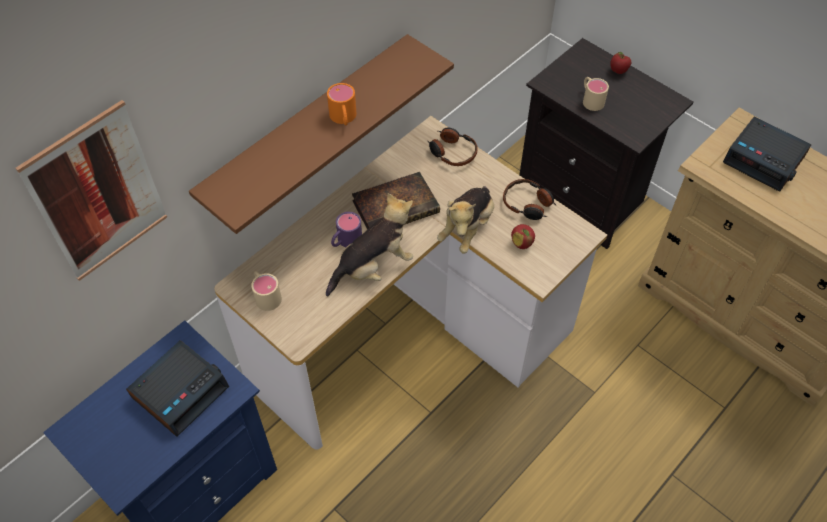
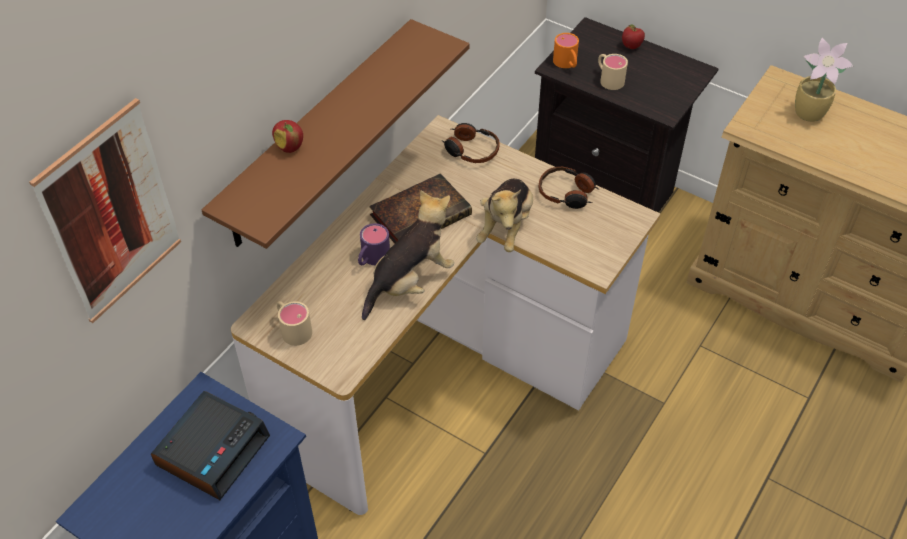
camera: 10 degrees left, 5 degrees down
(343, 118) = (361, 113): orange mug -> orange mug (567, 64)
(522, 243) = (570, 235): apple -> apple (290, 147)
(764, 160) = (810, 114): alarm clock -> potted plant

